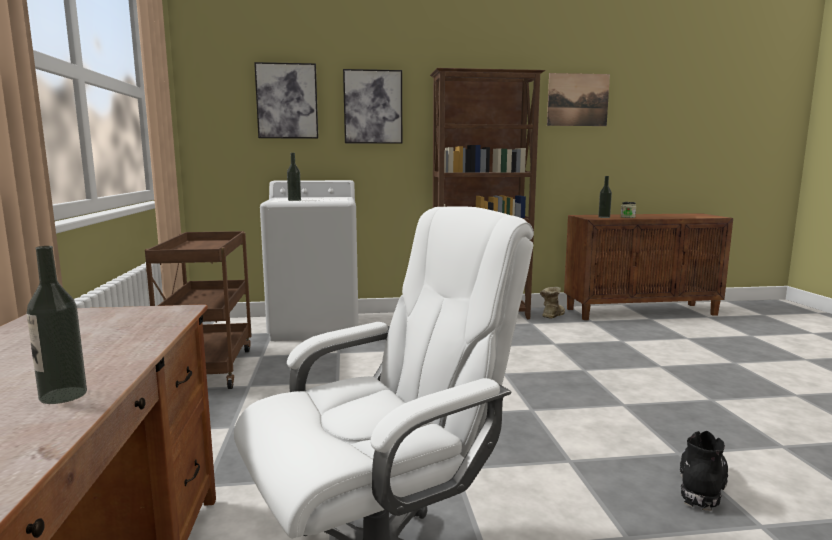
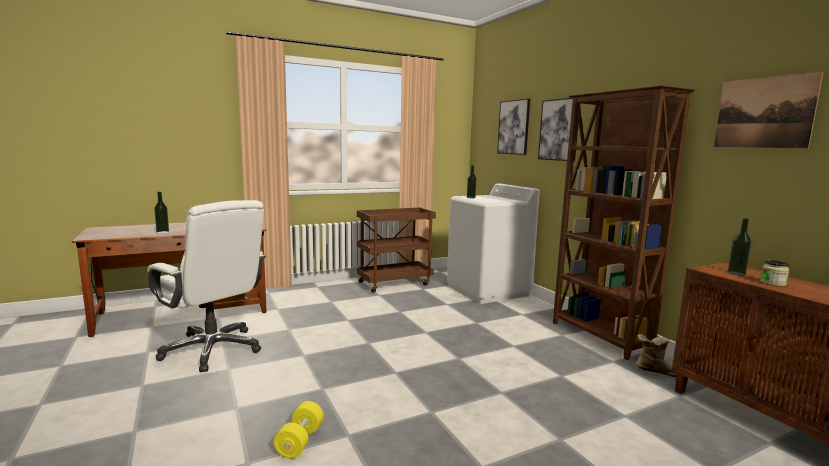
camera: 70 degrees right, 0 degrees up
(701, 485) = (300, 441): black boot -> yellow dumbbell

